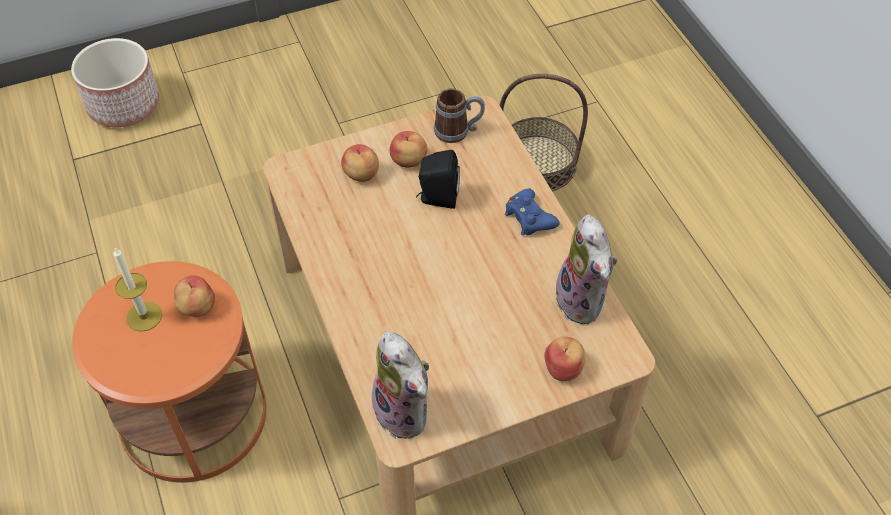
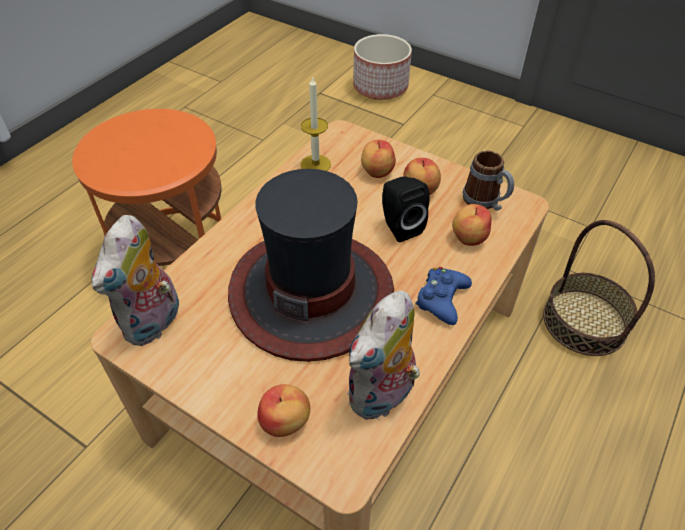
camera: 55 degrees right, 5 degrees down
(144, 316) = (149, 136): candle -> candle (315, 164)
(196, 307) = (175, 155): apple -> apple (468, 237)
(458, 291) = (311, 292): none -> hat

